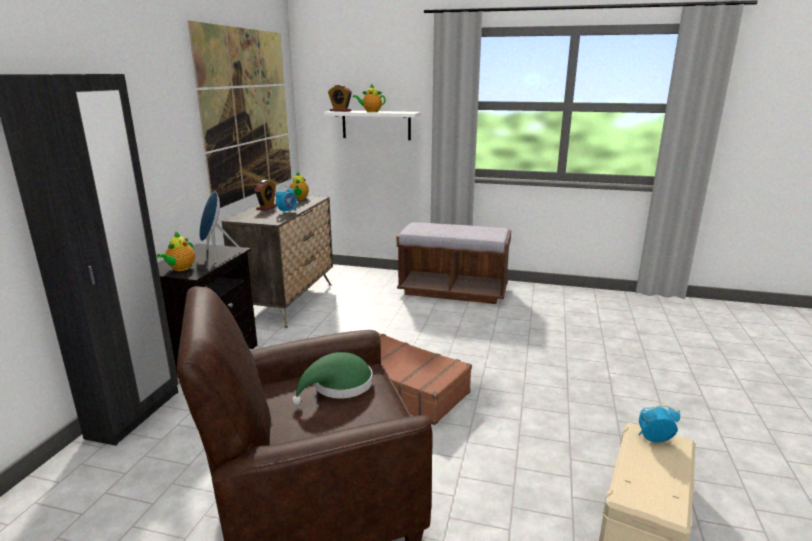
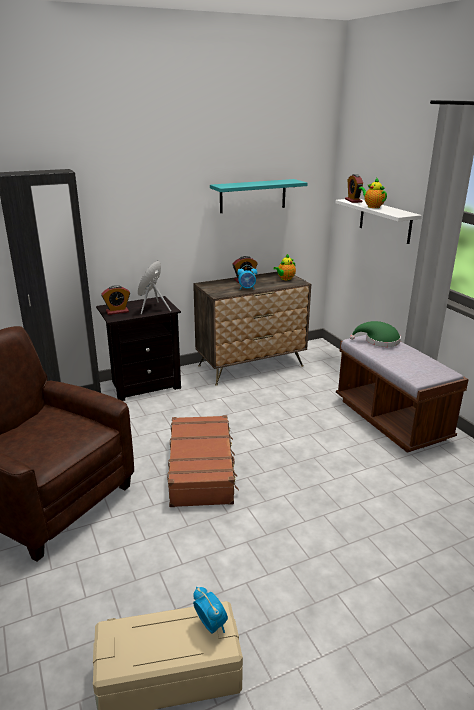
camera: 50 degrees right, 5 degrees up
(180, 269) = (117, 311): teapot -> alarm clock
(248, 114) = (253, 196): picture -> turquoise shelf
(338, 386) = (66, 429): green hat -> green hat (379, 341)

